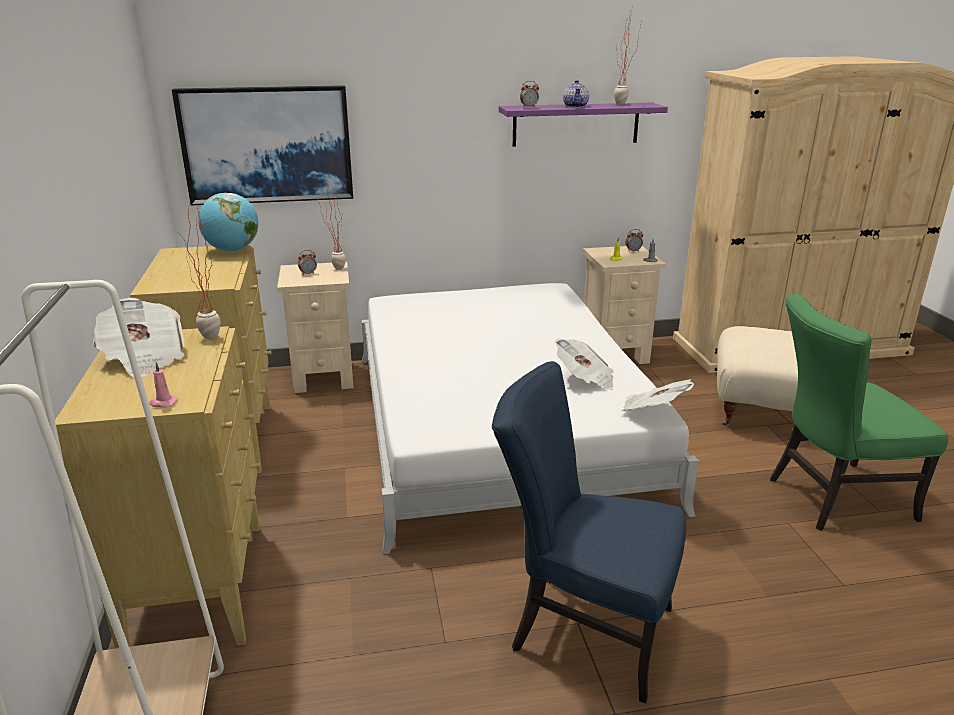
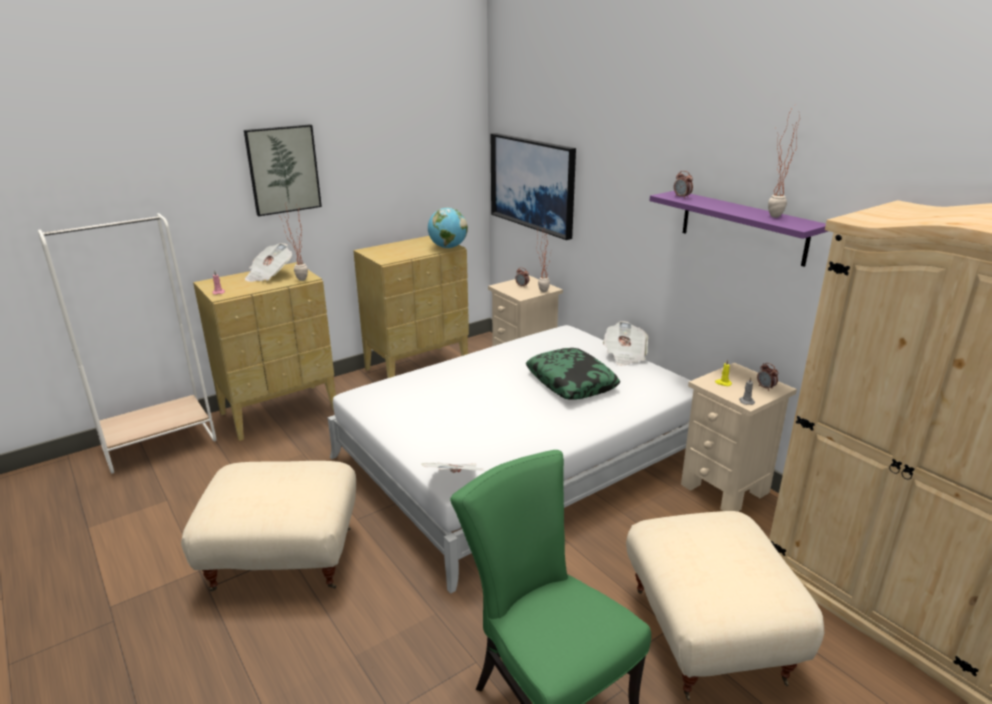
camera: 65 degrees right, 0 degrees up
(58, 170) = (283, 169): none -> picture
(507, 322) = (571, 382): none -> pillow
(575, 106) = (723, 207): teapot -> none
(582, 628) = (284, 556): blue chair -> beige ottoman
(585, 379) = (492, 438): newspaper -> newspaper (624, 355)

